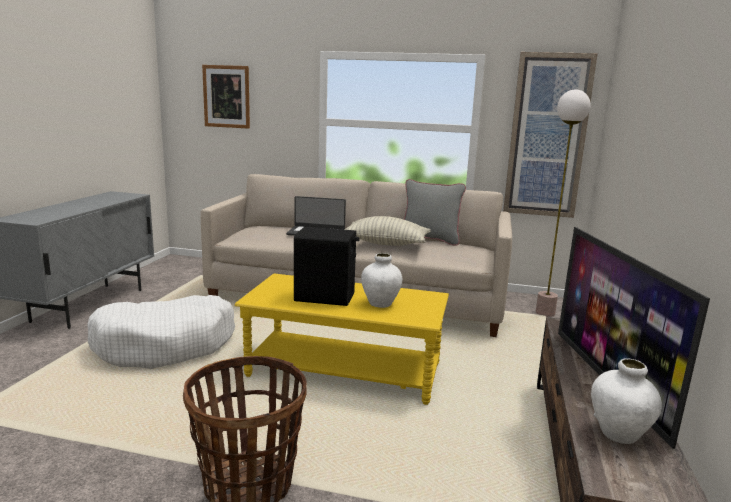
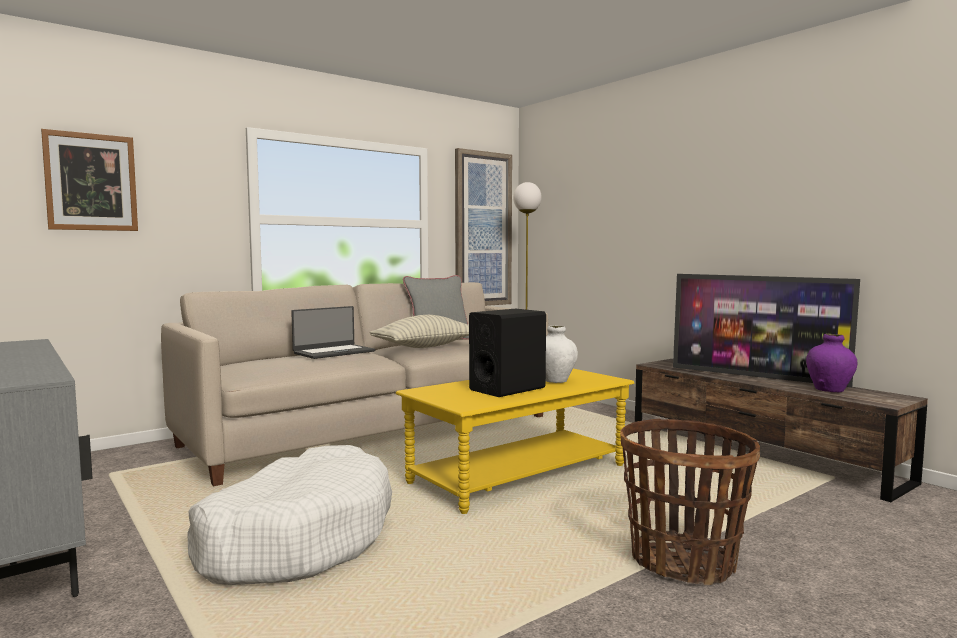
camera: 50 degrees left, 10 degrees down
(618, 434) = (829, 390): white vase -> purple vase

